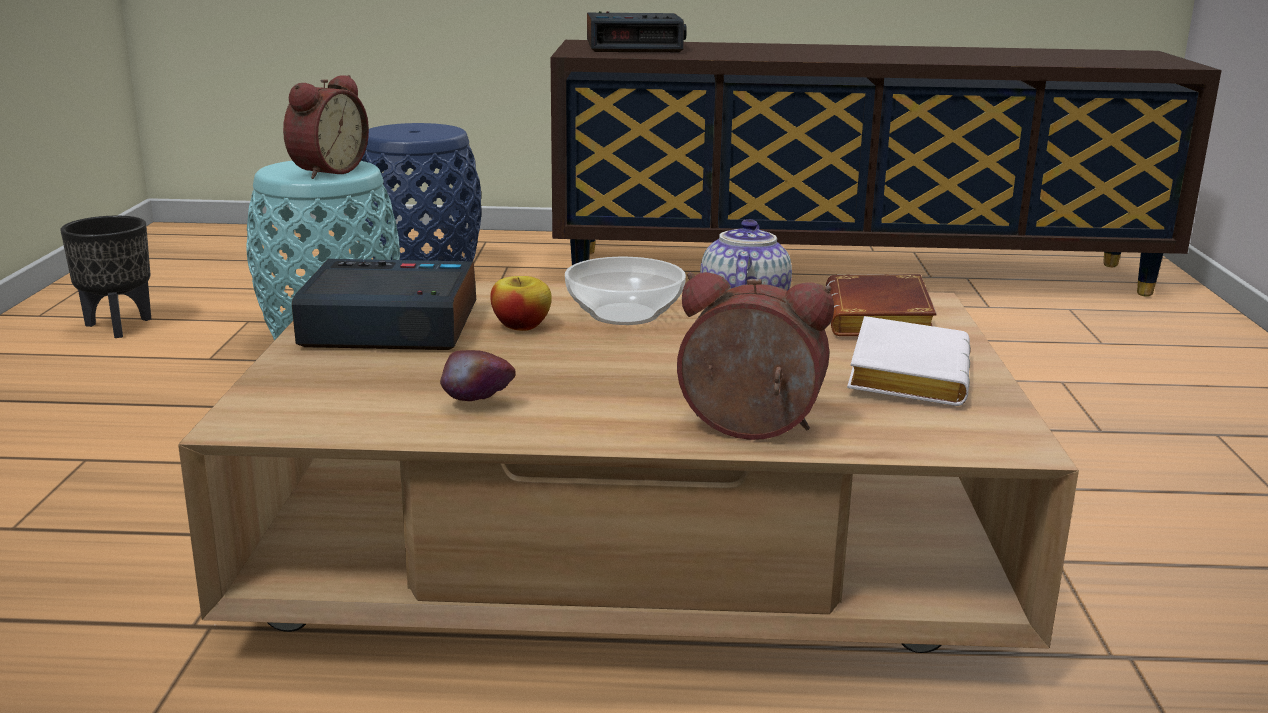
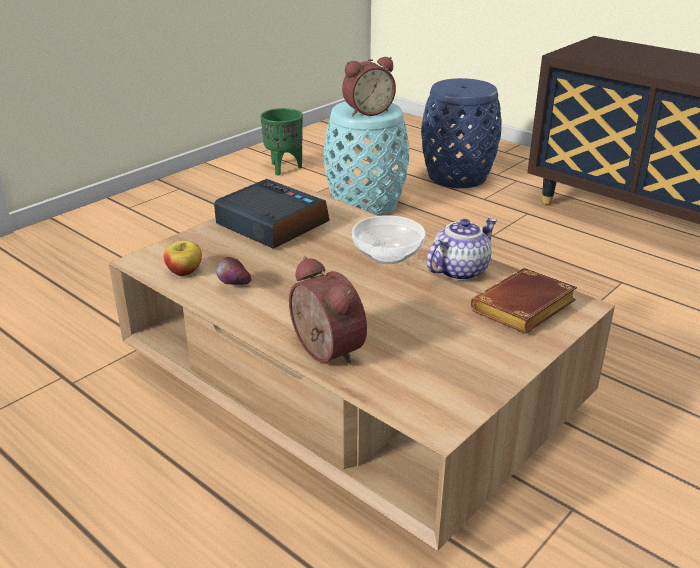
camera: 40 degrees right, 10 degrees up
(120, 326) = (284, 168): black planter -> green planter
(521, 326) = (327, 244): apple -> apple (184, 271)
(634, 47) = (622, 52): alarm clock -> none
(903, 374) = (466, 352): white book -> none

